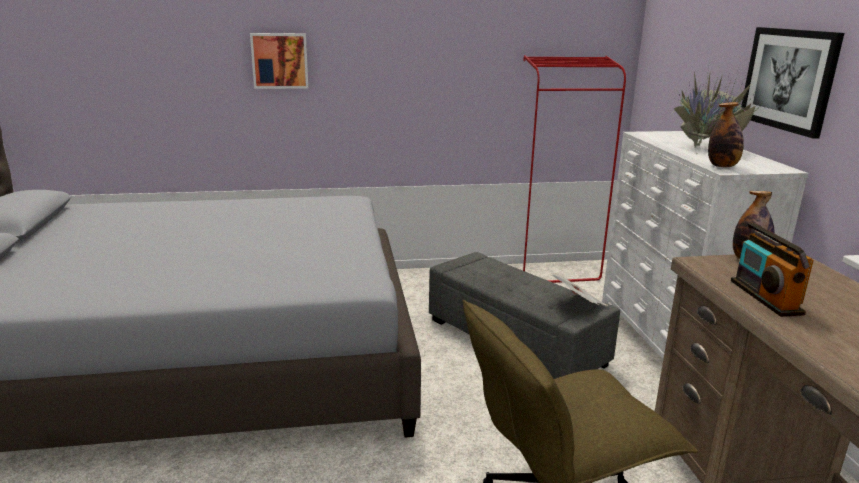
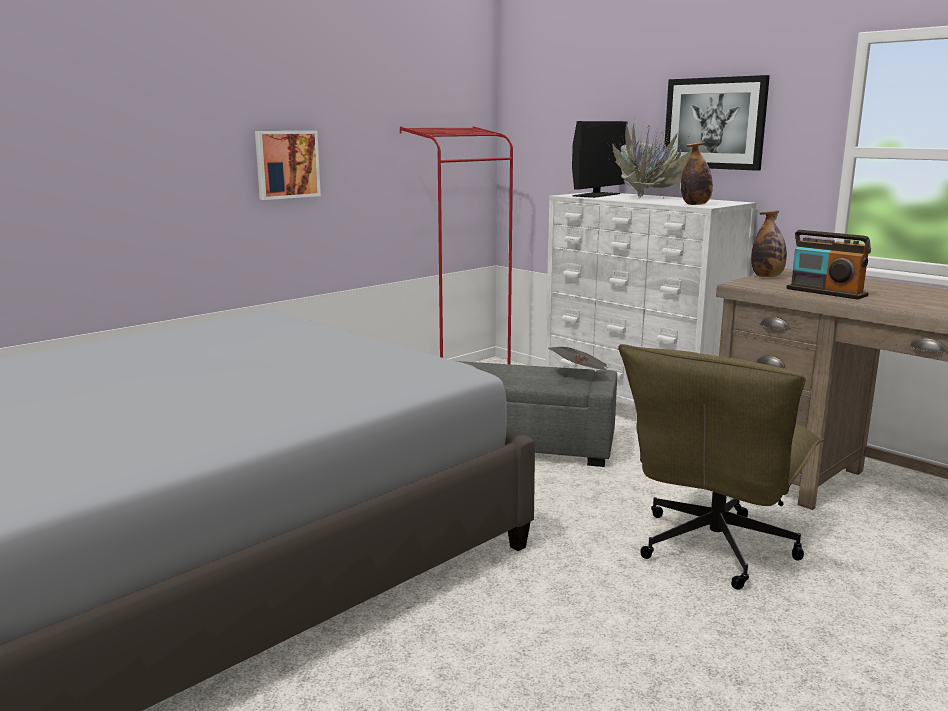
camera: 35 degrees left, 5 degrees down
(280, 60) = (113, 137): picture -> picture (286, 164)
(669, 136) = (596, 195): none -> monitor

